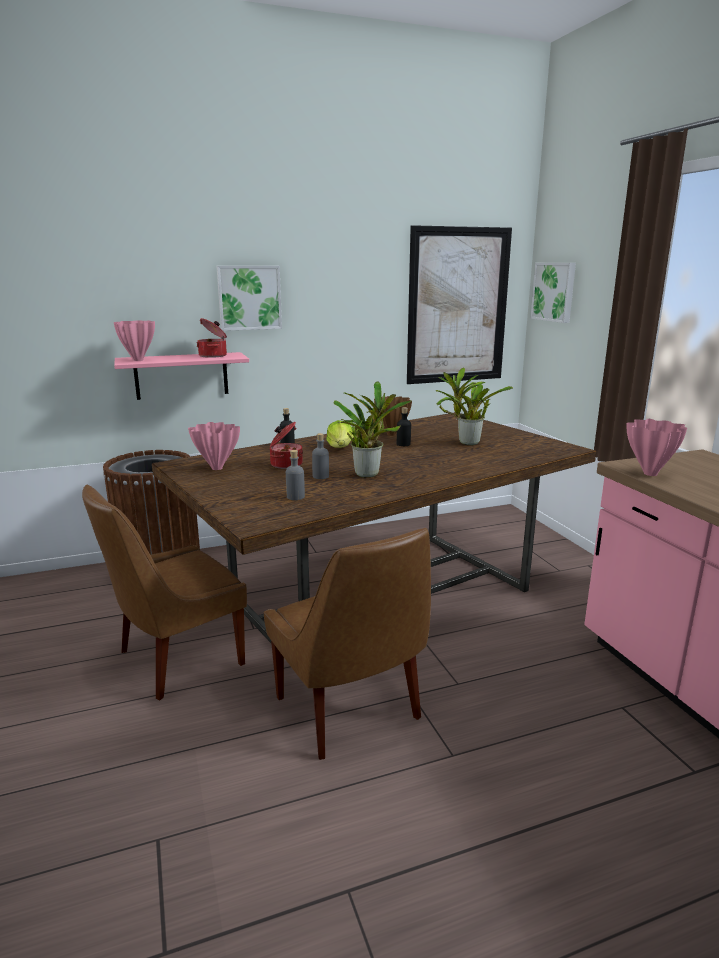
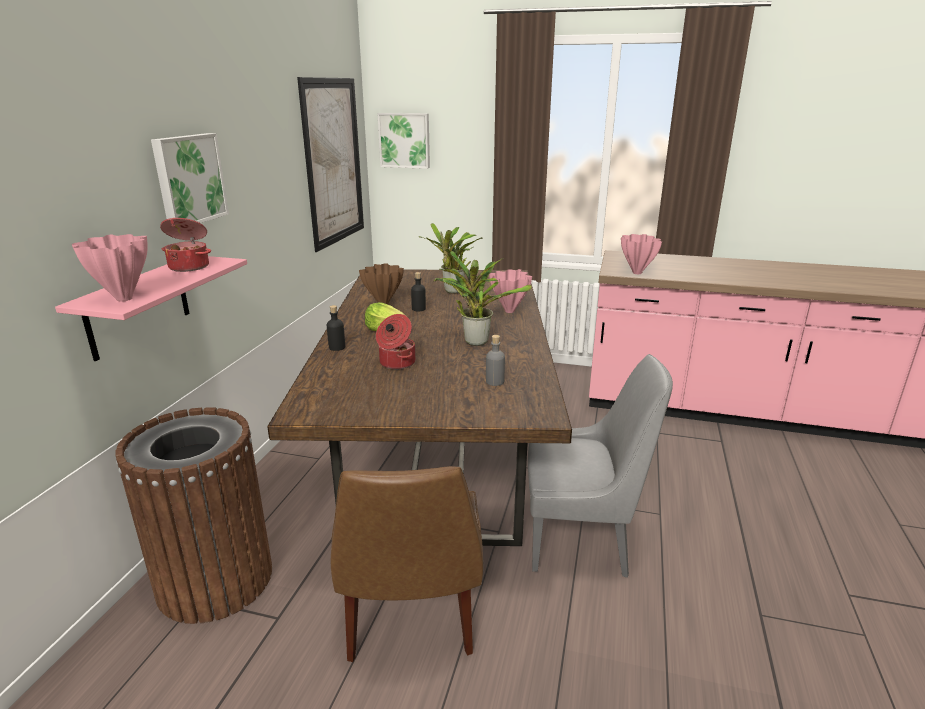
camera: 55 degrees left, 5 degrees up
(216, 468) = (354, 395): pink vase -> pink vase (509, 311)
(320, 476) = (455, 359): grey bottle -> none
(350, 711) = (581, 539): brown chair -> grey chair

